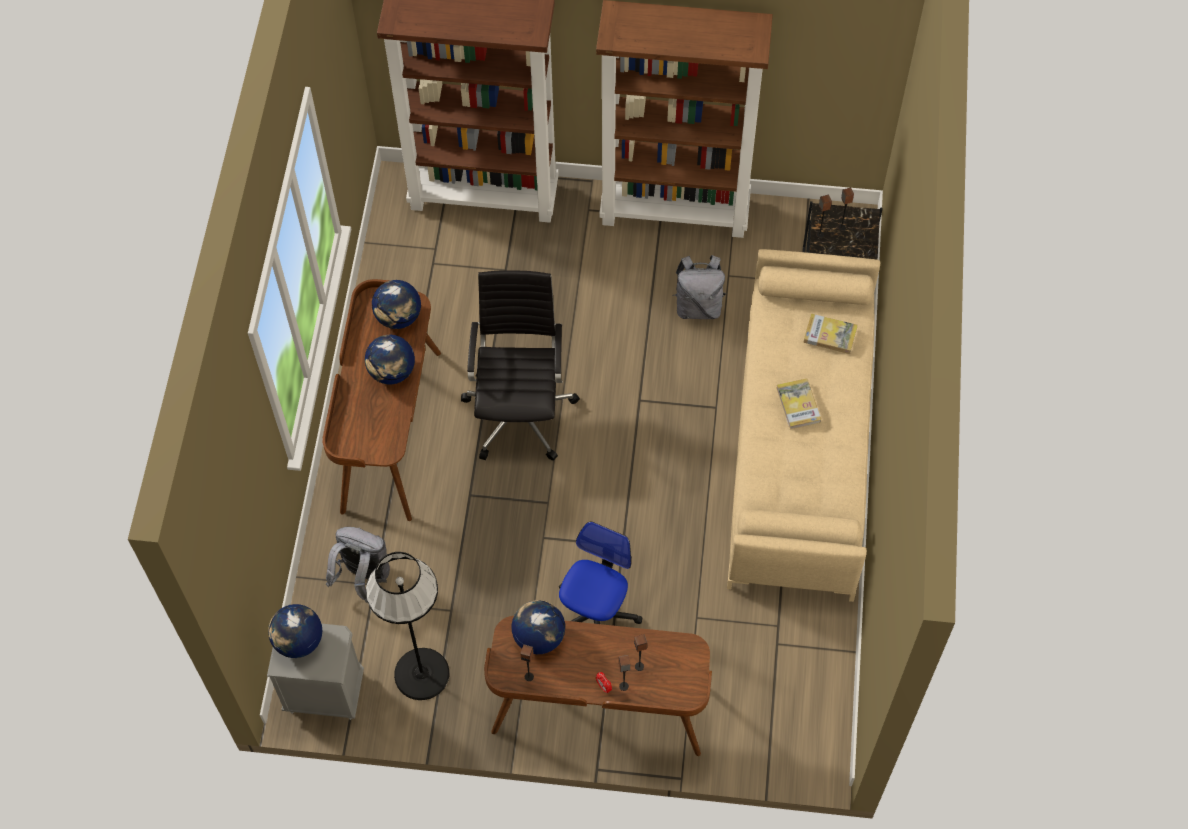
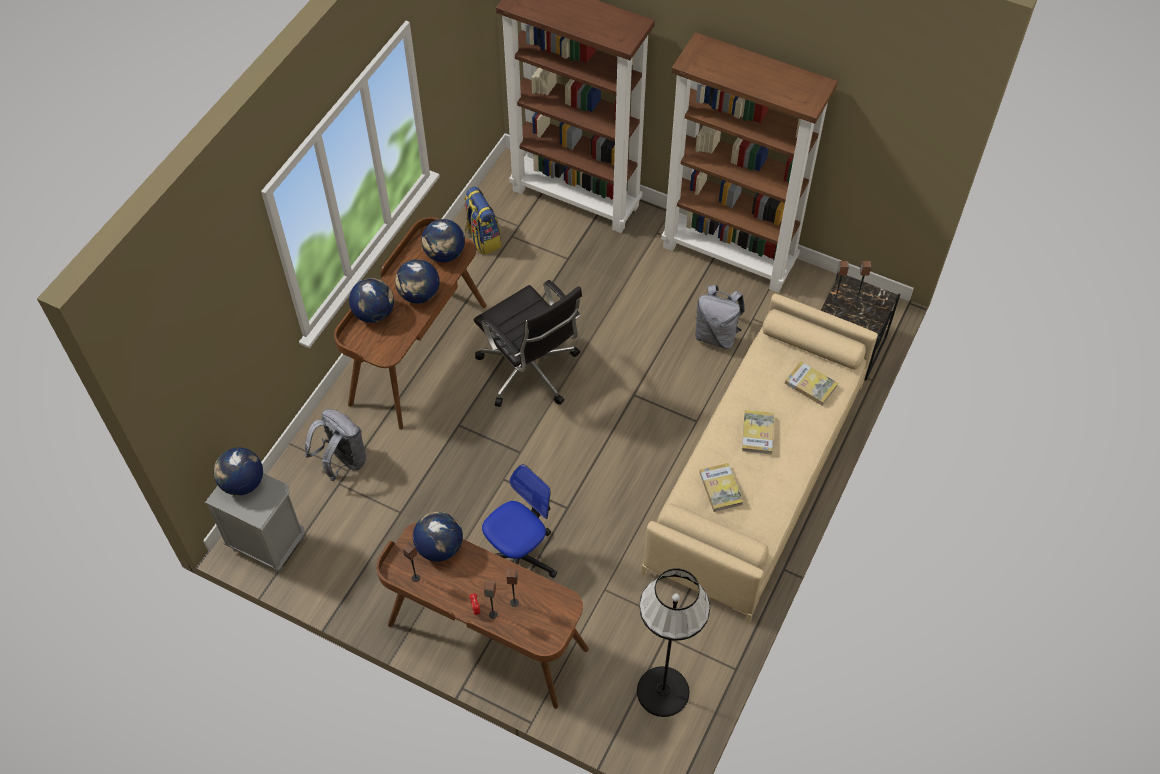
camera: 20 degrees right, 5 degrees down
(353, 409) = (374, 313): none -> globe
(402, 276) = (482, 238): none -> backpack
(421, 674) = (352, 556): black floor lamp -> black floor lamp (662, 691)
(520, 411) = (530, 372): black office chair -> black office chair turned 120 degrees clockwise
(785, 475) = (720, 488): none -> book

